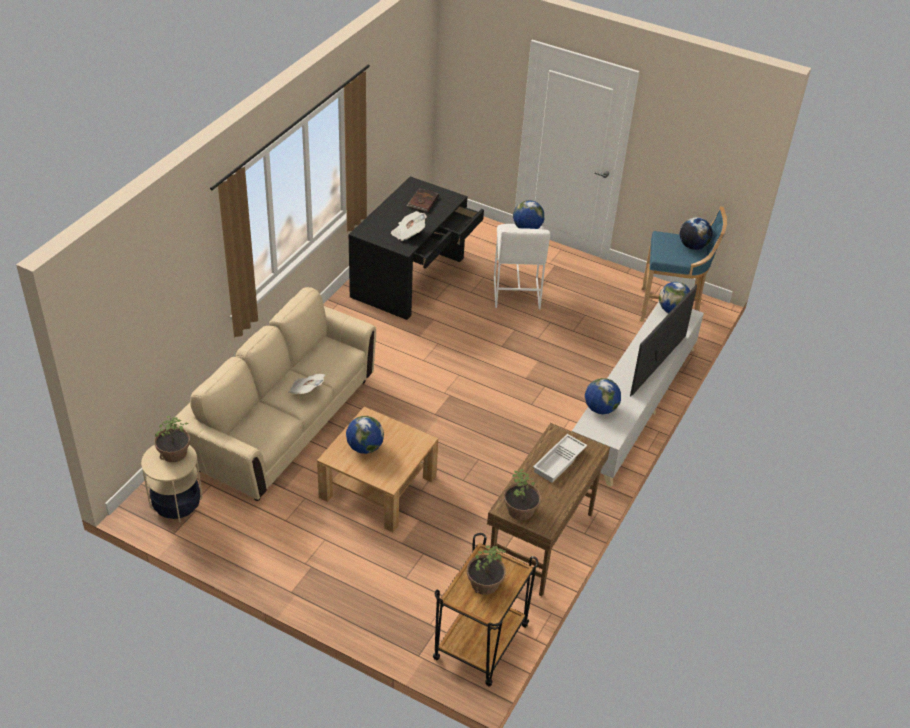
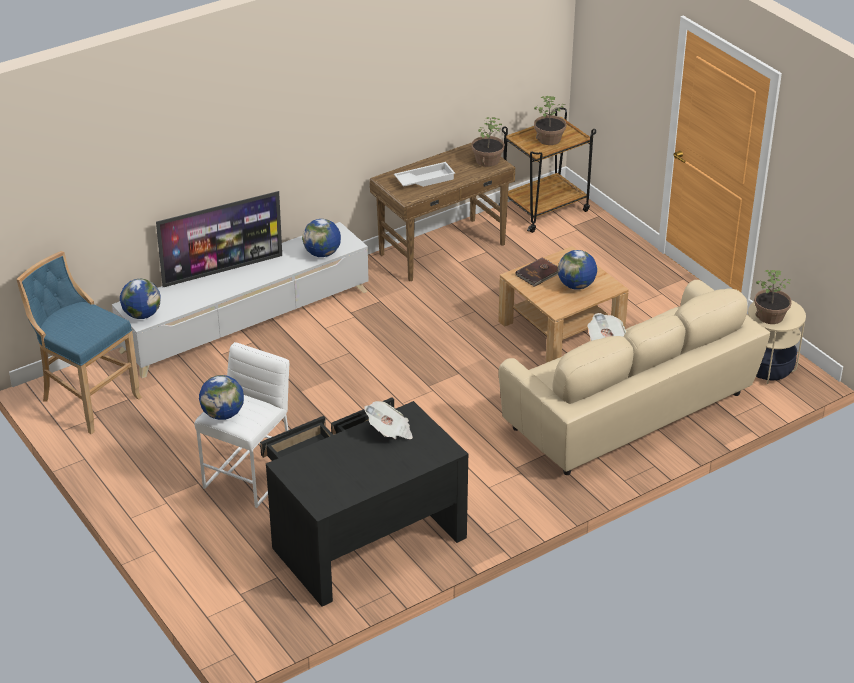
camera: 150 degrees left, 5 degrees down
(422, 201) = (333, 473): brown book -> brown book (539, 274)
(692, 246) = (60, 322): globe -> none

